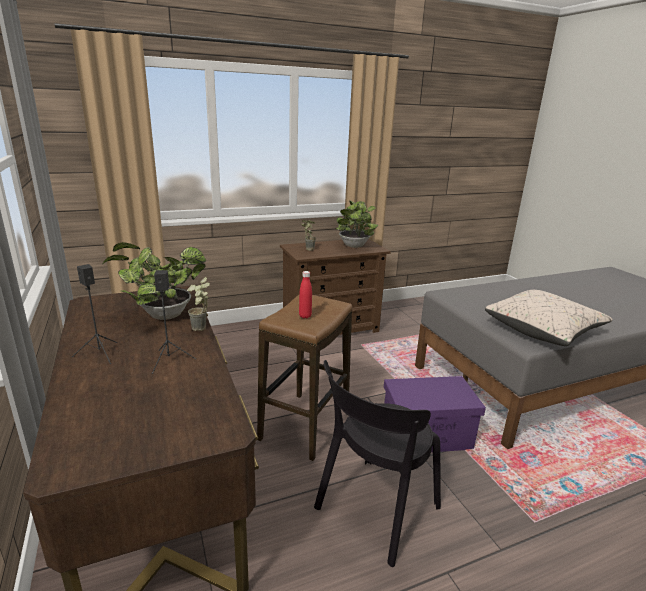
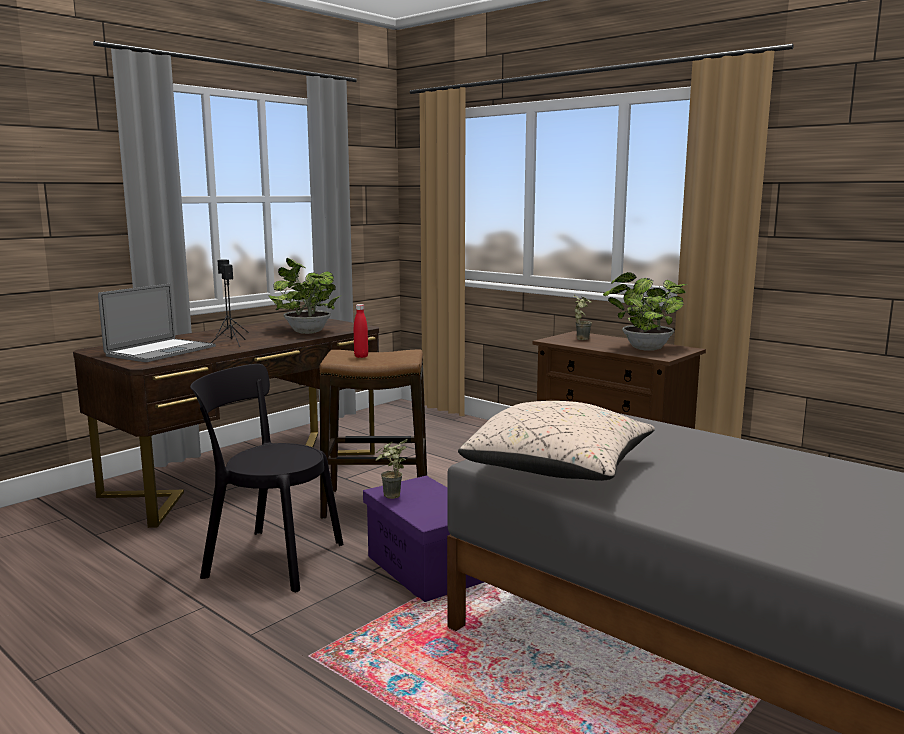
camera: 65 degrees right, 10 degrees down
(156, 411) = (161, 351): none -> laptop
(201, 329) = (291, 340): potted plant -> potted plant (390, 498)

